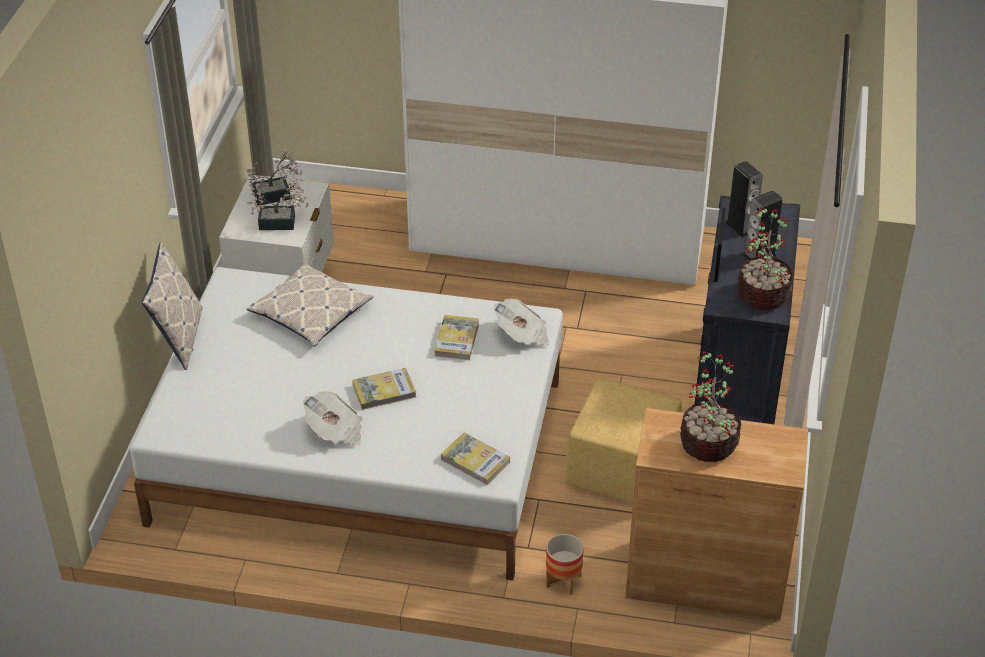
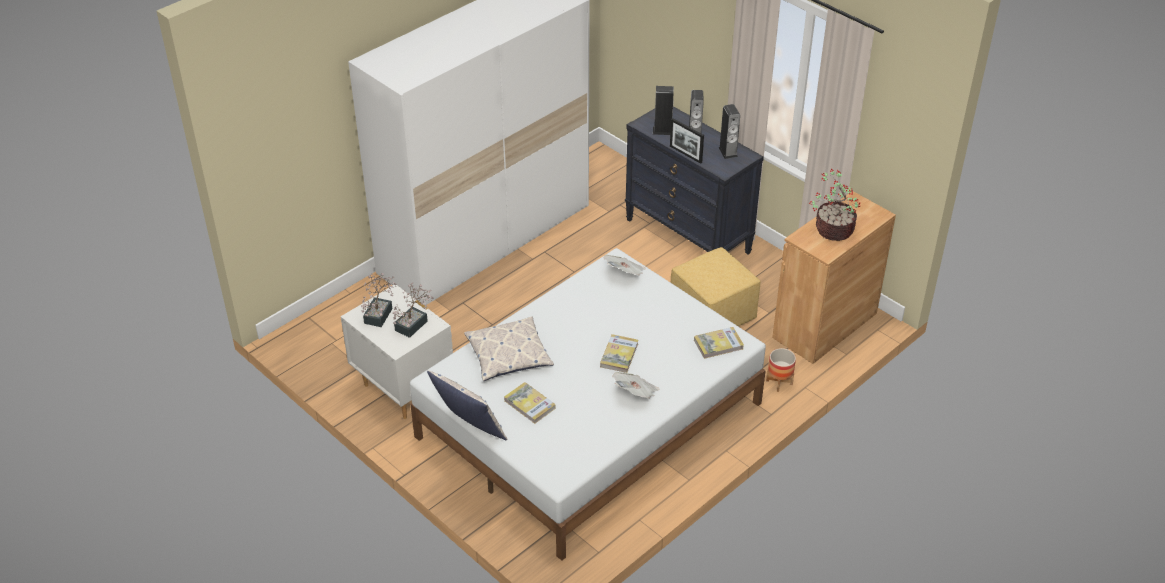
camera: 55 degrees left, 0 degrees up
(456, 340) = (602, 302): book -> book (529, 404)
(762, 293) = (728, 152): potted plant -> speaker

